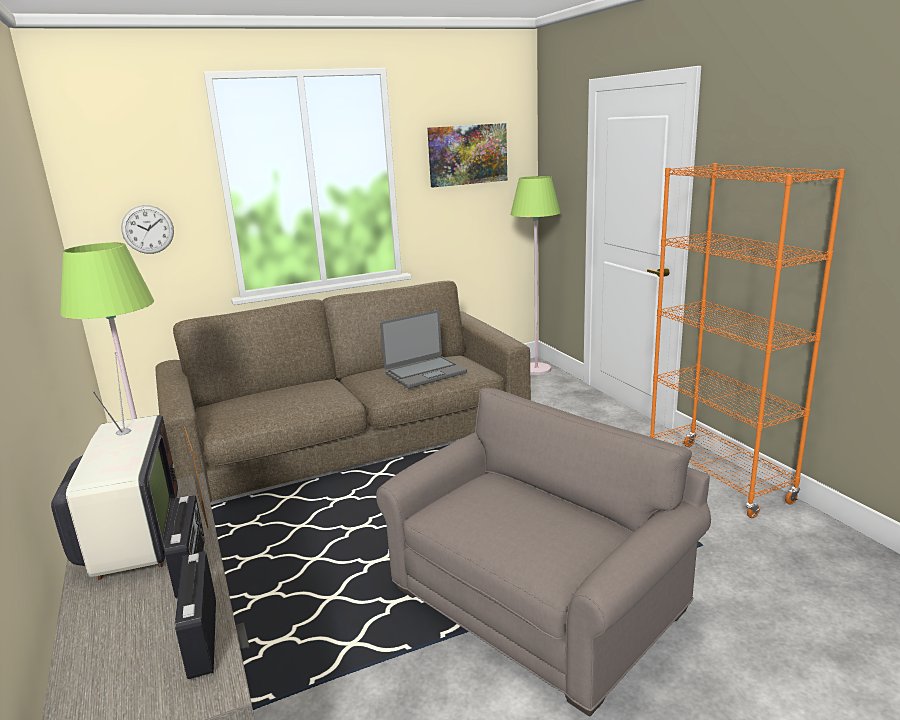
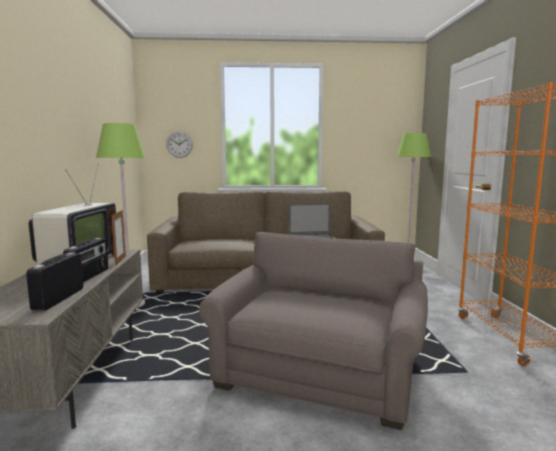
camera: 20 degrees right, 10 degrees down
(467, 154) = (372, 118): picture -> none
(536, 600) = (318, 373): grey armchair -> grey armchair turned 45 degrees counterclockwise

